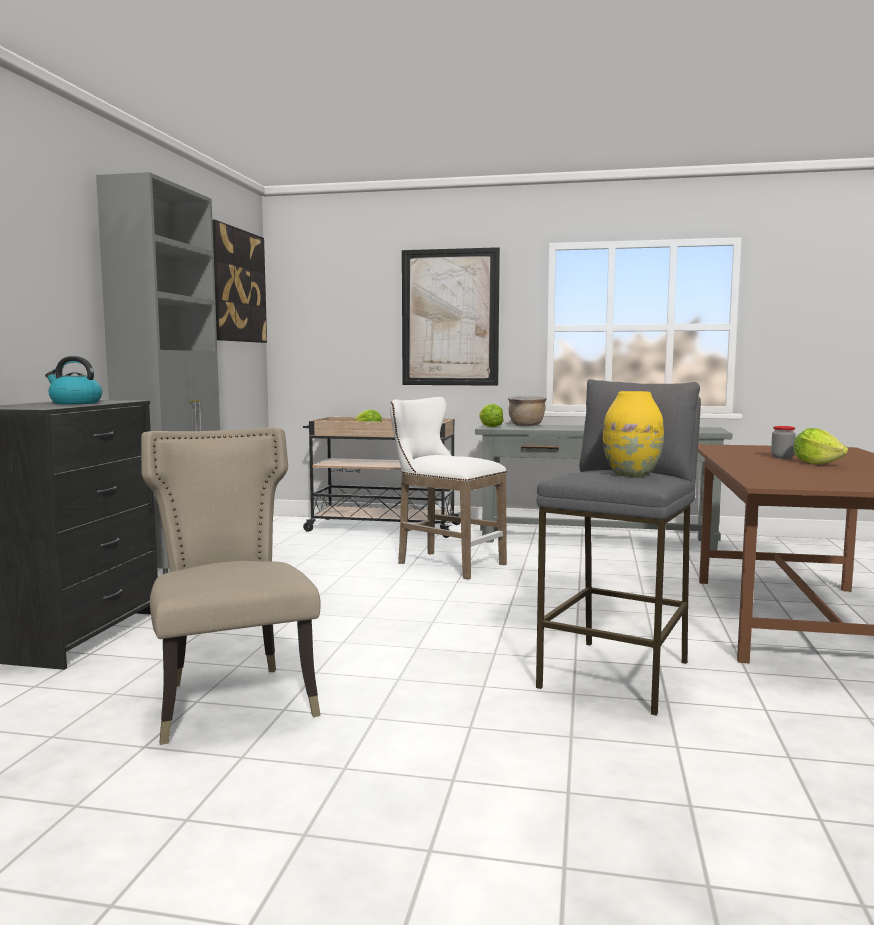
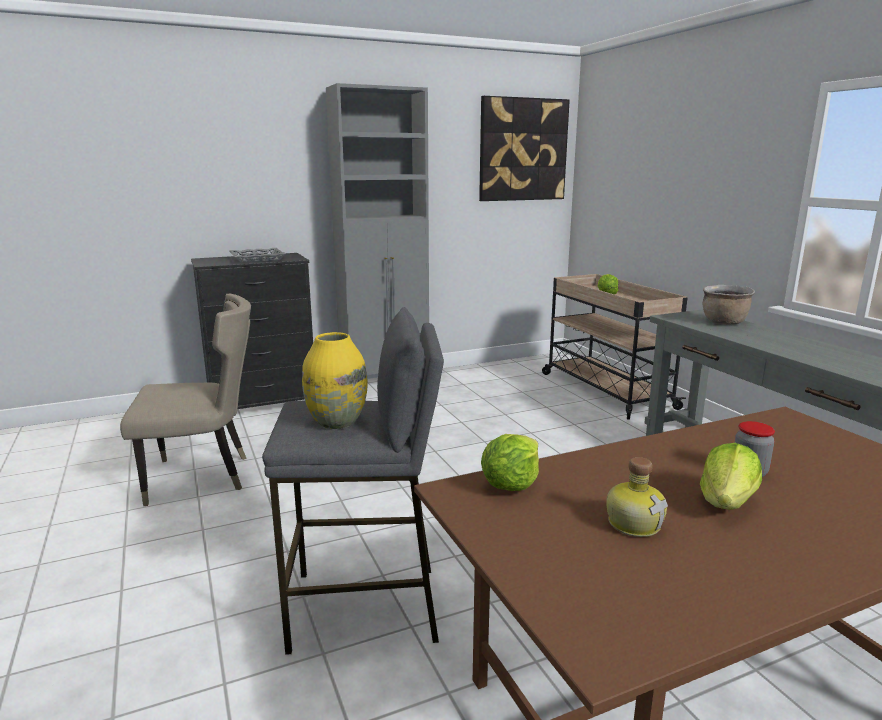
camera: 55 degrees right, 10 degrees up
(75, 403) = (257, 259): kettle -> grey tray
(233, 699) = (203, 477): beige chair -> beige chair turned 45 degrees clockwise
(445, 563) = (552, 443): white stool -> none
(450, 317) = (704, 181): picture -> none
(490, 427) = (672, 316): lettuce -> lettuce (511, 484)
(832, 473) = (634, 523): none -> bottle

